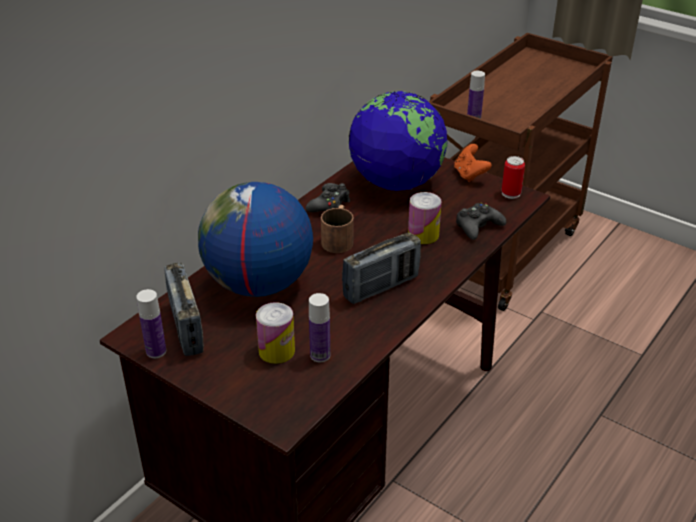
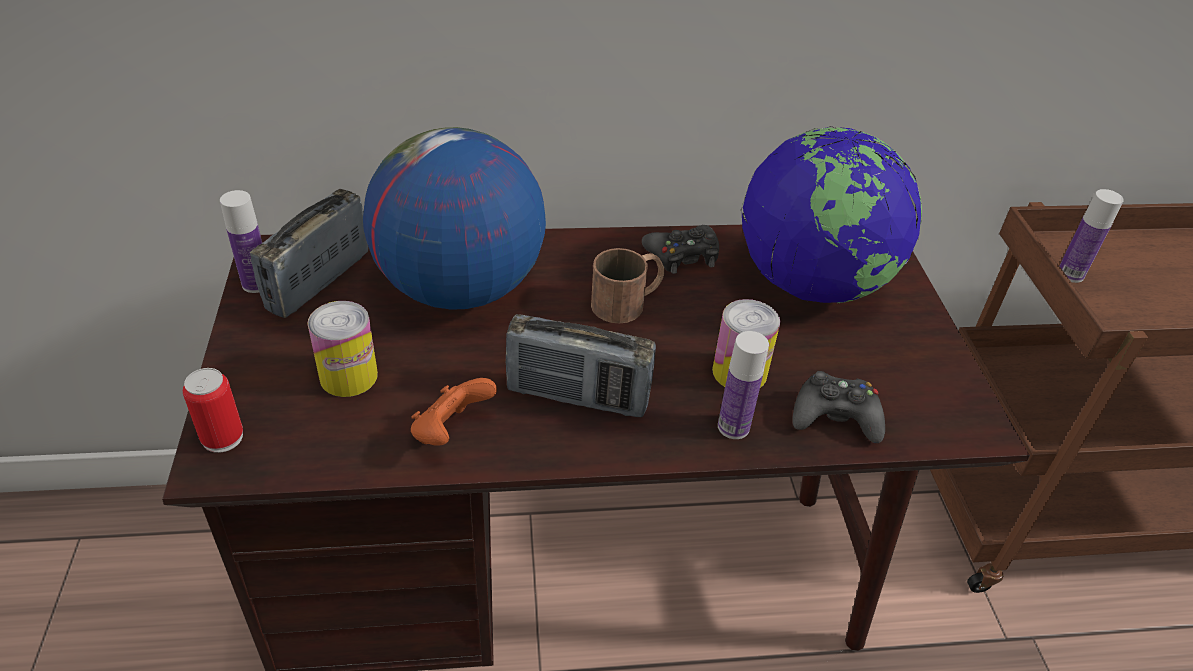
camera: 45 degrees right, 5 degrees up
(320, 355) = (377, 420): bottle -> bottle (733, 427)
(470, 175) = (938, 340): orange game controller -> orange game controller (451, 432)
(511, 193) = (963, 407): can -> can (222, 437)

